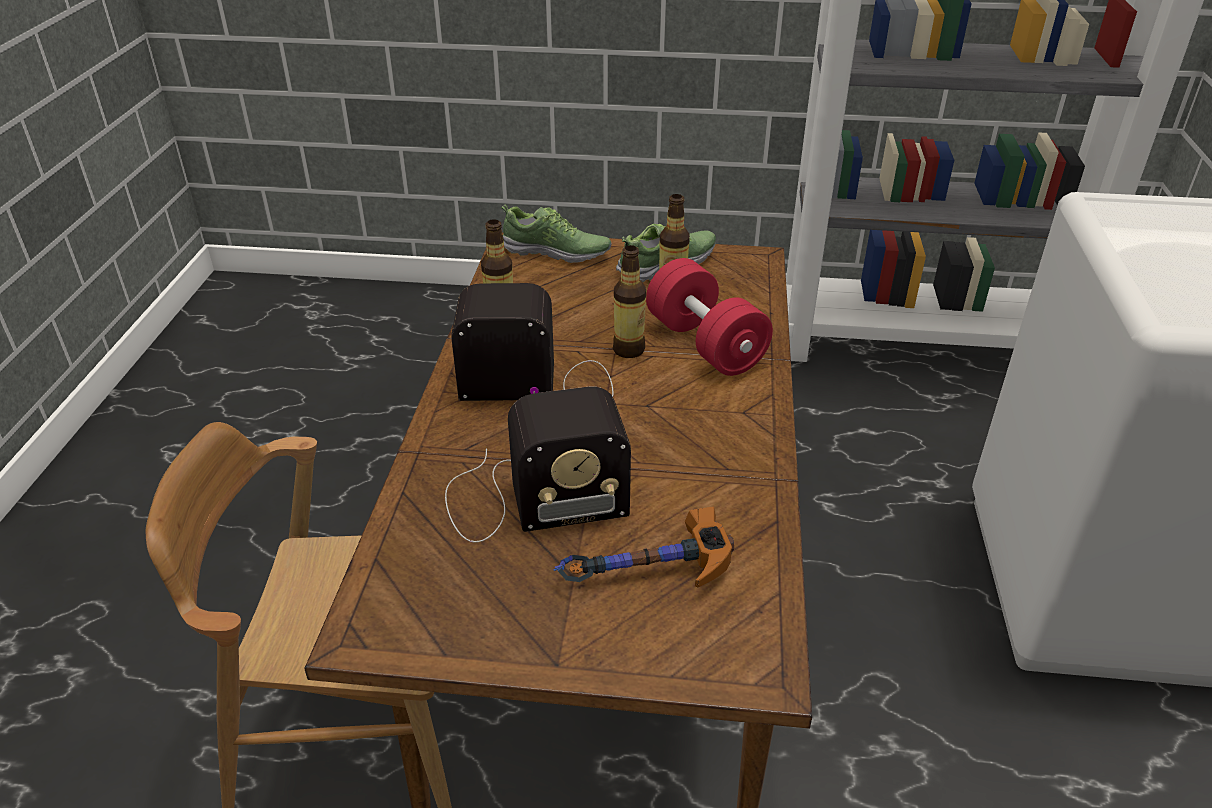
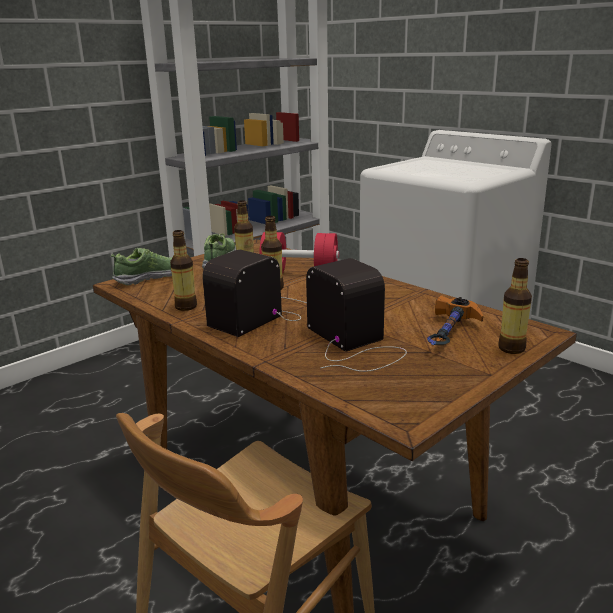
camera: 50 degrees left, 15 degrees down
(529, 499) = (355, 344): radio -> radio turned 60 degrees counterclockwise
(665, 656) = (511, 348): none -> bottle

